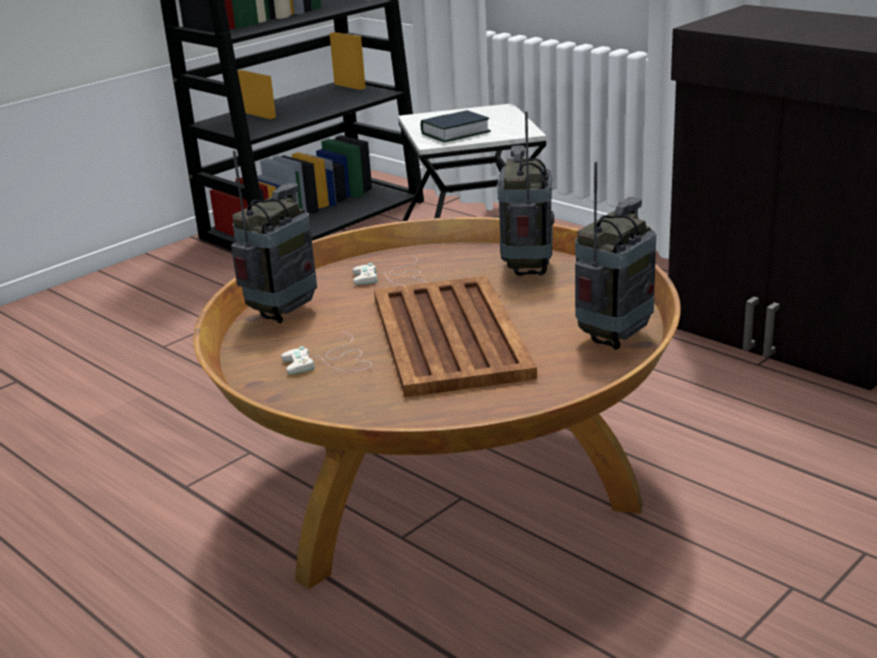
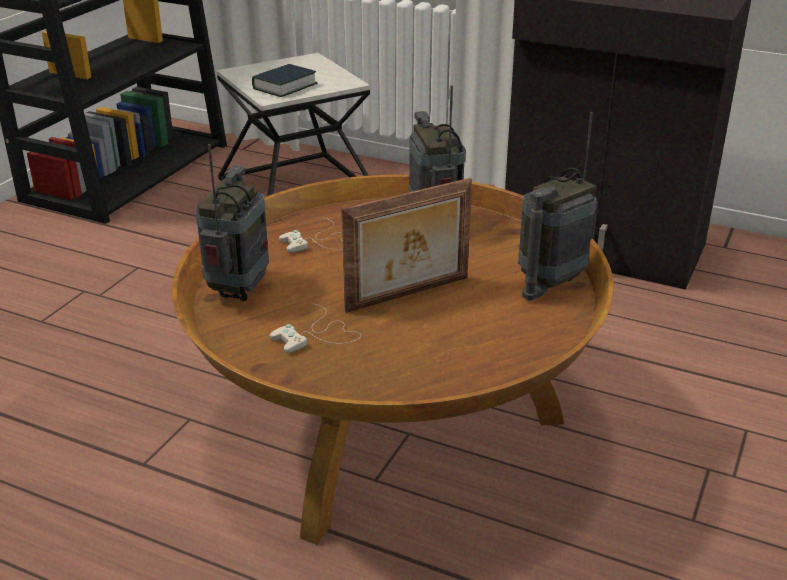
camera: 20 degrees left, 5 degrees up
(449, 335) = (408, 295): brown tray -> picture frame
(614, 338) = (551, 282): radio -> radio turned 150 degrees counterclockwise

